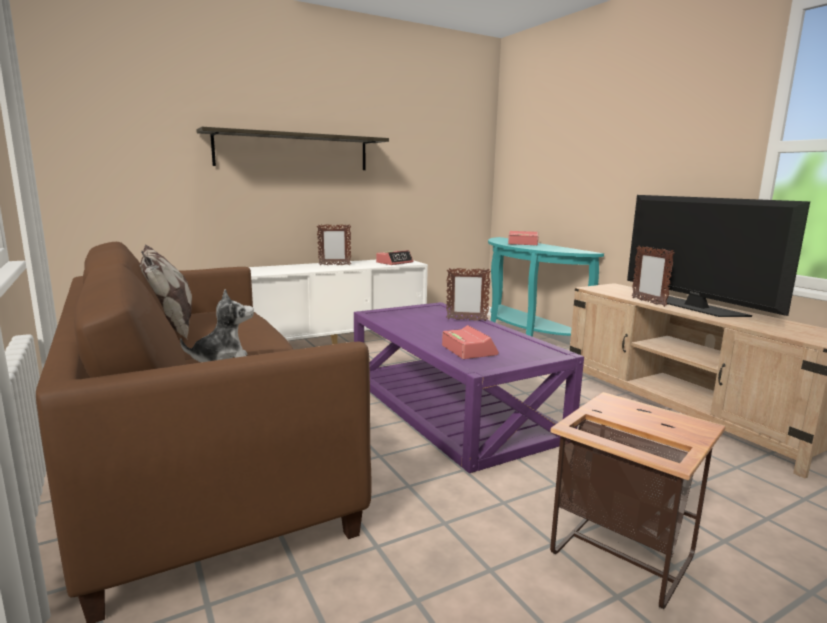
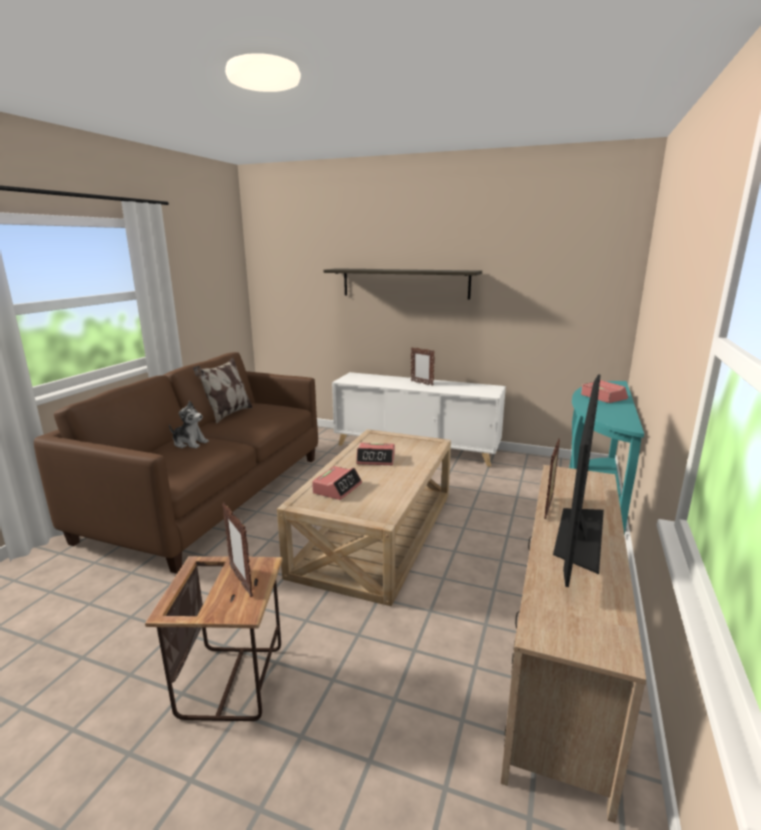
camera: 50 degrees right, 5 degrees up
(394, 262) = (475, 390): alarm clock -> alarm clock (376, 459)
(449, 406) = (375, 531): purple coffee table -> beige coffee table
(466, 320) = (414, 463): picture frame -> picture frame (241, 581)

